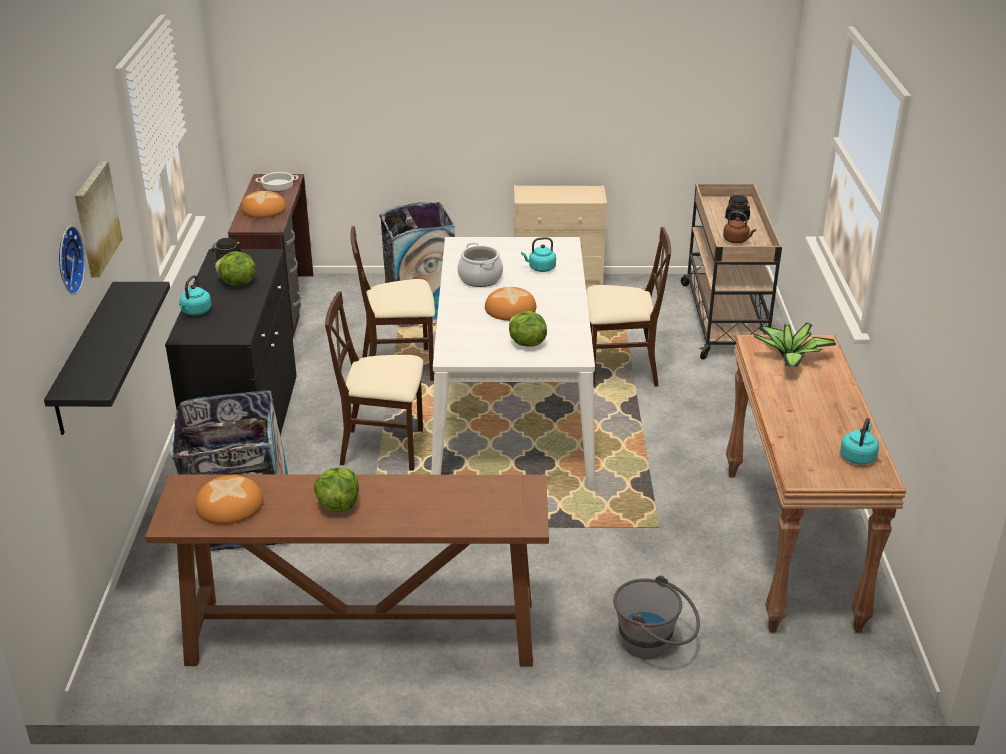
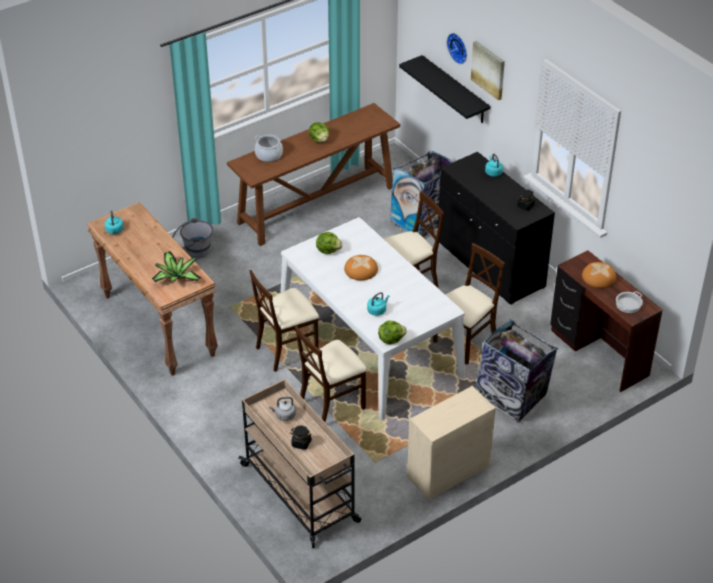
camera: 145 degrees right, 10 degrees up
(230, 505) = (360, 123): bread -> none
(237, 283) = (502, 197): lettuce -> lettuce (391, 339)
(480, 279) = (402, 285): cooking pot -> cooking pot (269, 155)
(623, 442) = (287, 350): none -> beige chair
(737, 240) = (284, 415): brown kettle -> grey kettle

